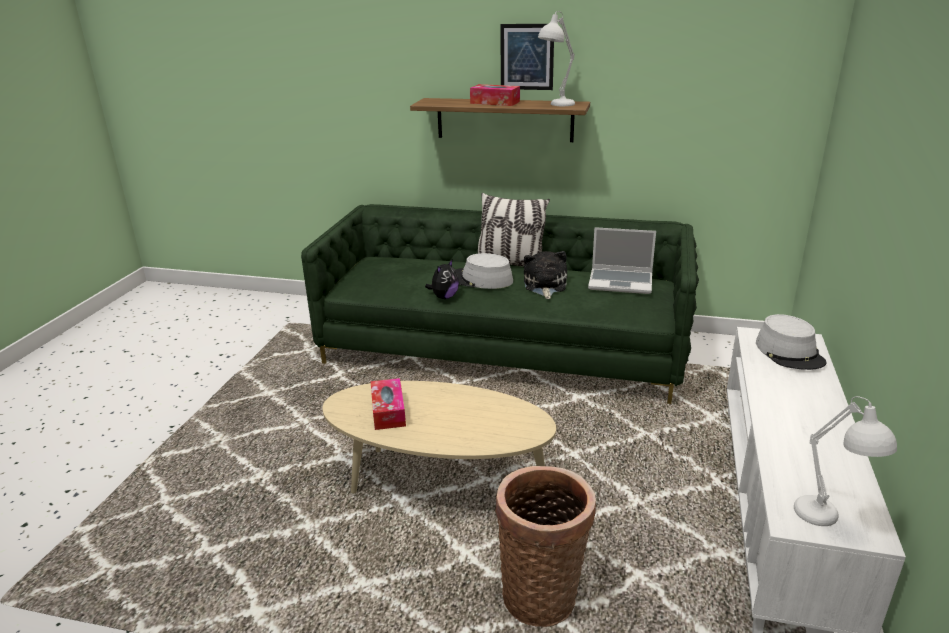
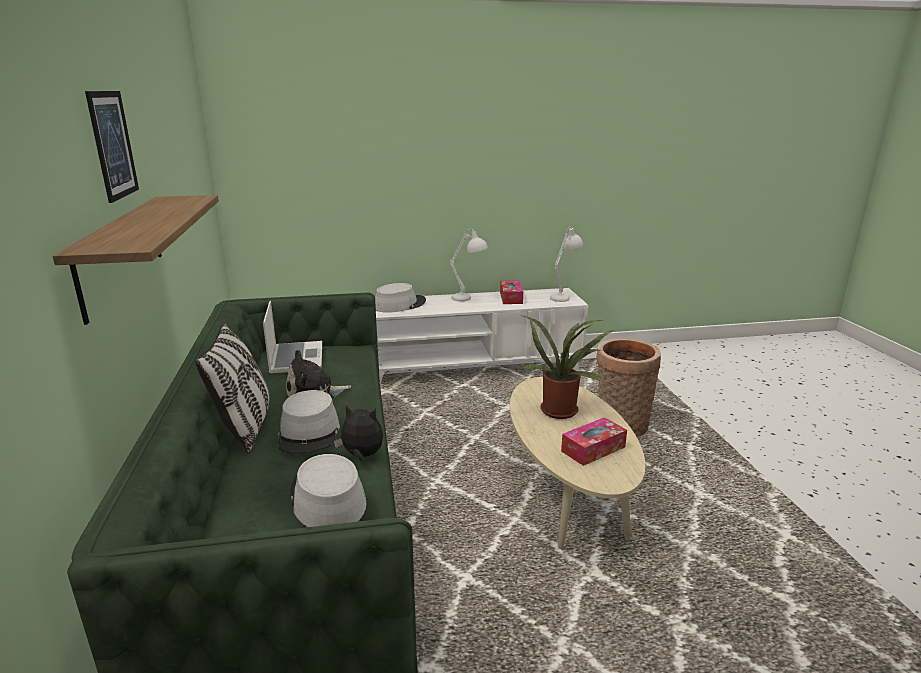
camera: 115 degrees left, 5 degrees down
(403, 280) = (326, 498): none -> grey hat
(469, 419) = (561, 409): none -> potted plant
(495, 102) = (146, 219): tissue box -> tissue box (511, 298)
(555, 105) = (184, 202): white table lamp -> white table lamp (469, 299)

